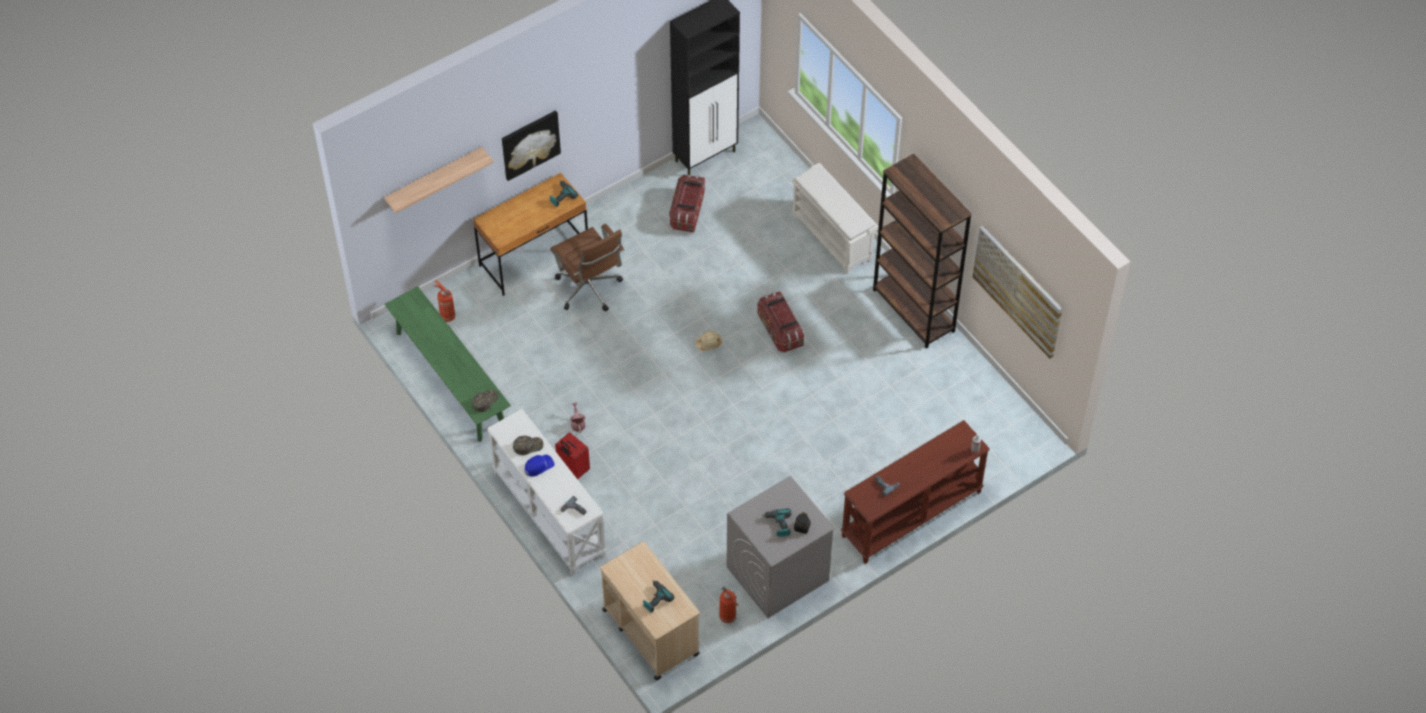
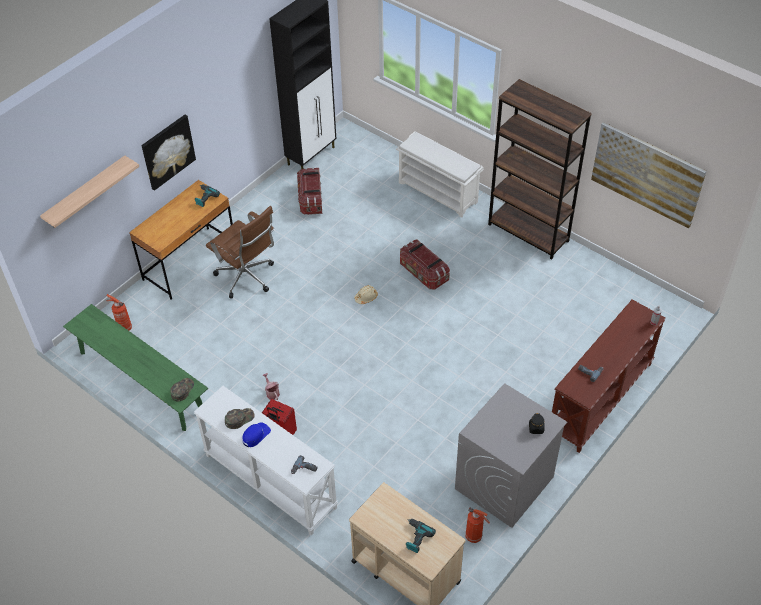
camera: 15 degrees left, 5 degrees down
(778, 524) = (513, 431): power drill -> none

